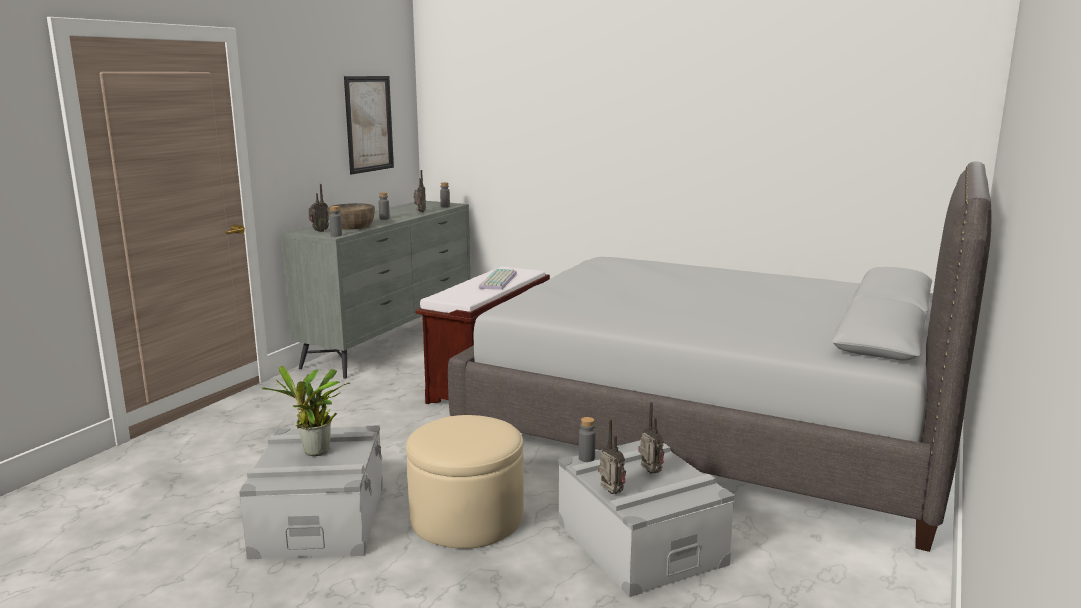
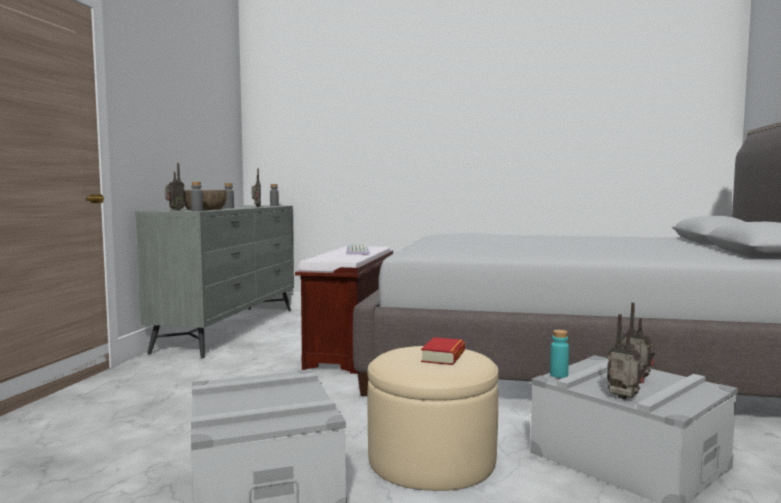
camera: 15 degrees left, 10 degrees down
(315, 453) = (260, 398): potted plant -> none
(369, 124) = (207, 126): picture -> none
(473, 433) = (443, 357): none -> book
(586, 458) = (559, 375): grey bottle -> turquoise bottle

